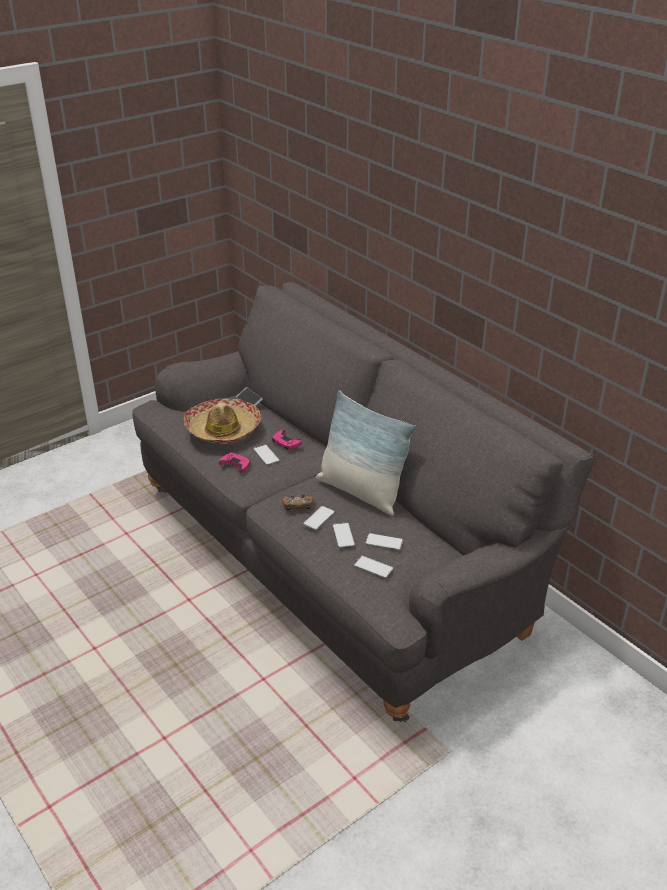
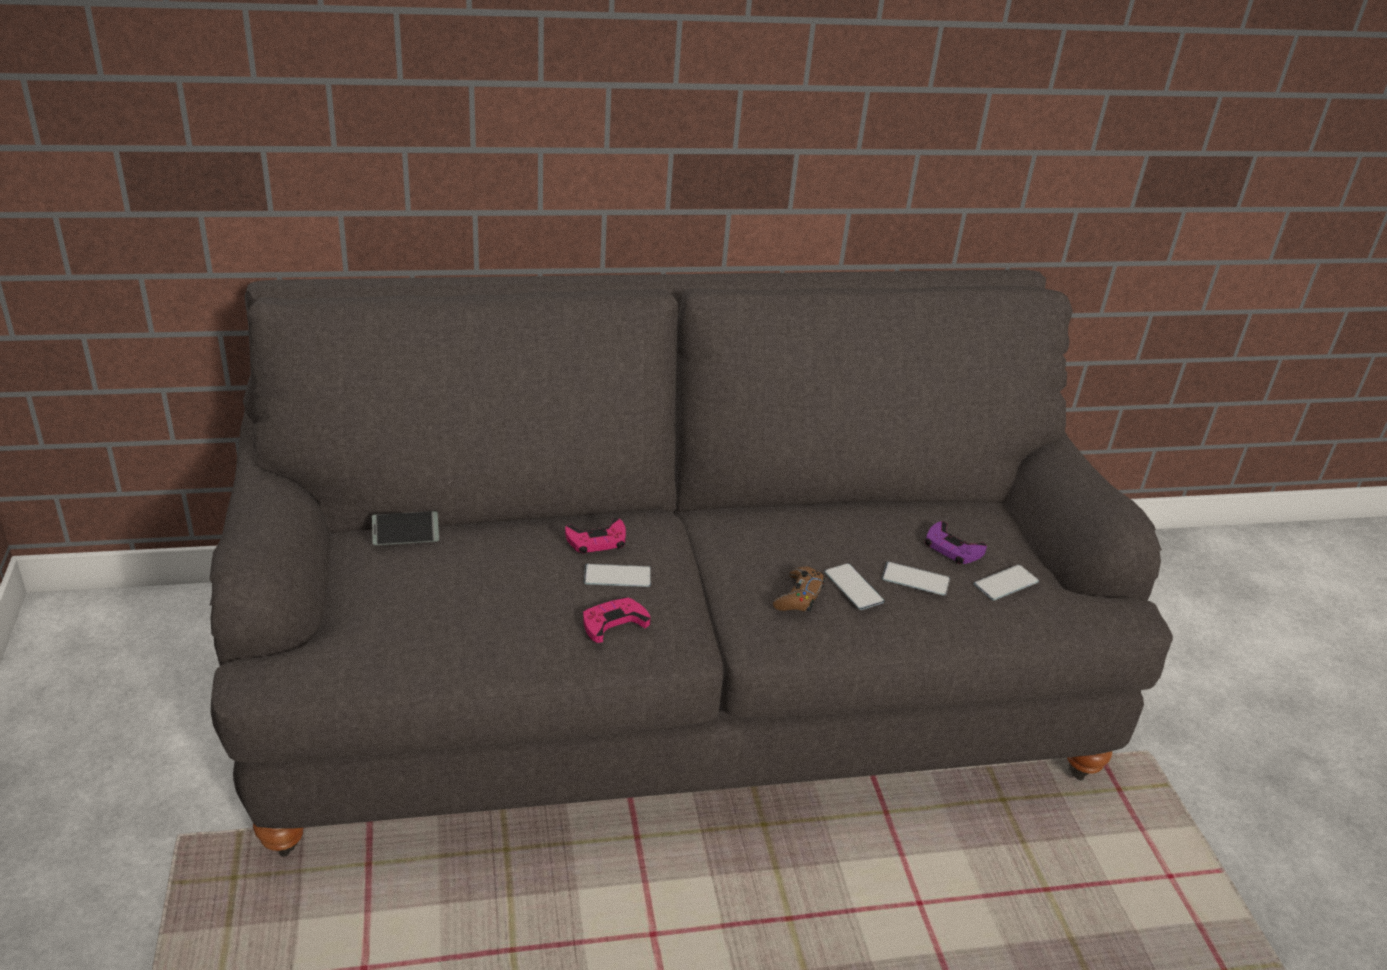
camera: 65 degrees left, 0 degrees up
(223, 429) = (482, 596): hat -> none
(361, 491) = (804, 521): pillow -> none
(384, 542) = (952, 548): phone -> purple game controller

